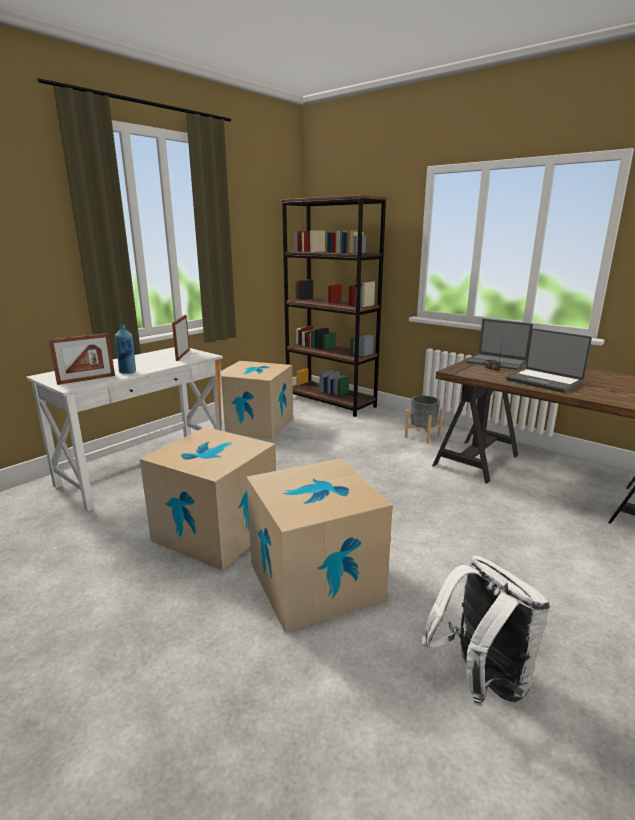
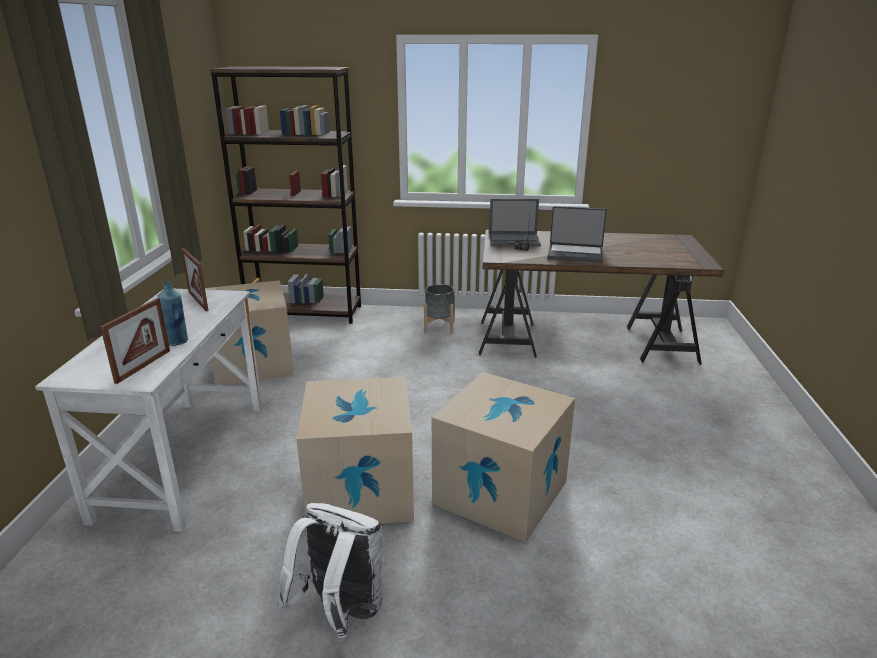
camera: 35 degrees left, 5 degrees up
(480, 680) = (674, 506): white backpack -> white backpack (340, 612)

